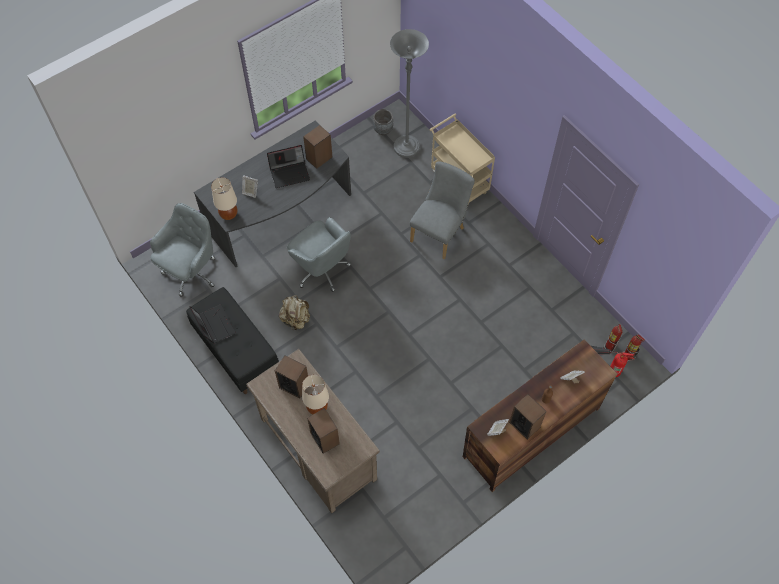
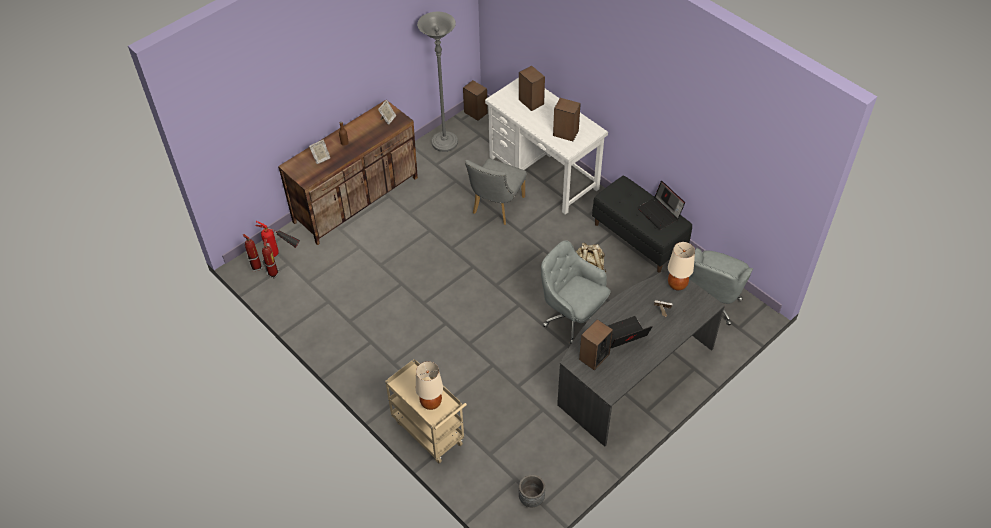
camera: 175 degrees right, 10 degrees down
(317, 407) = (542, 120): beige table lamp -> beige table lamp (431, 402)
(317, 449) = (544, 172): brown desk -> white desk
(406, 147) = (498, 475): grey floor lamp -> grey floor lamp (444, 143)
(440, 232) = (448, 370): grey chair -> grey chair (496, 208)
(524, 424) = (364, 125): speaker -> speaker (475, 112)

